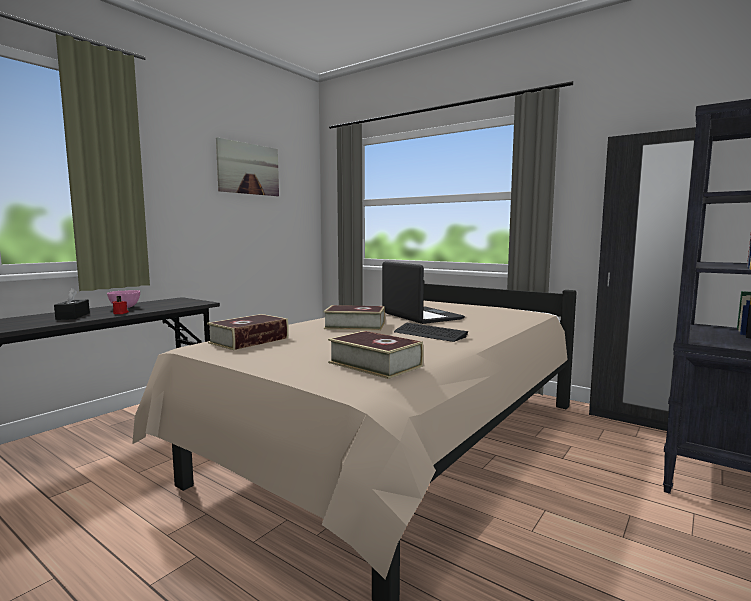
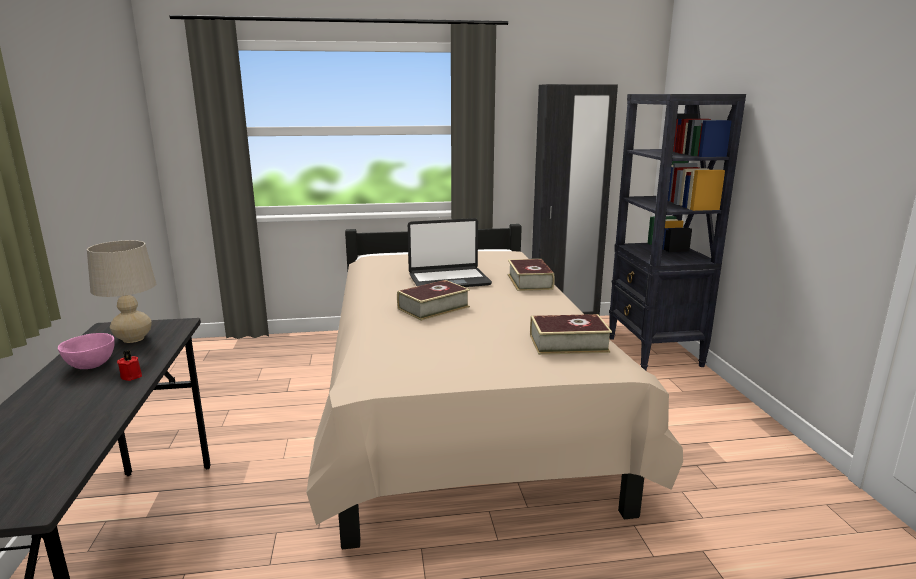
camera: 45 degrees left, 10 degrees up
(73, 316) = (75, 406): black tissue box -> none
(170, 303) = (133, 339): none -> beige table lamp
(248, 169) = (89, 91): picture -> none
(249, 340) = (403, 357): book -> book (529, 282)
(420, 316) = (449, 280): laptop -> laptop turned 150 degrees clockwise
(429, 334) = (514, 300): keyboard -> none

